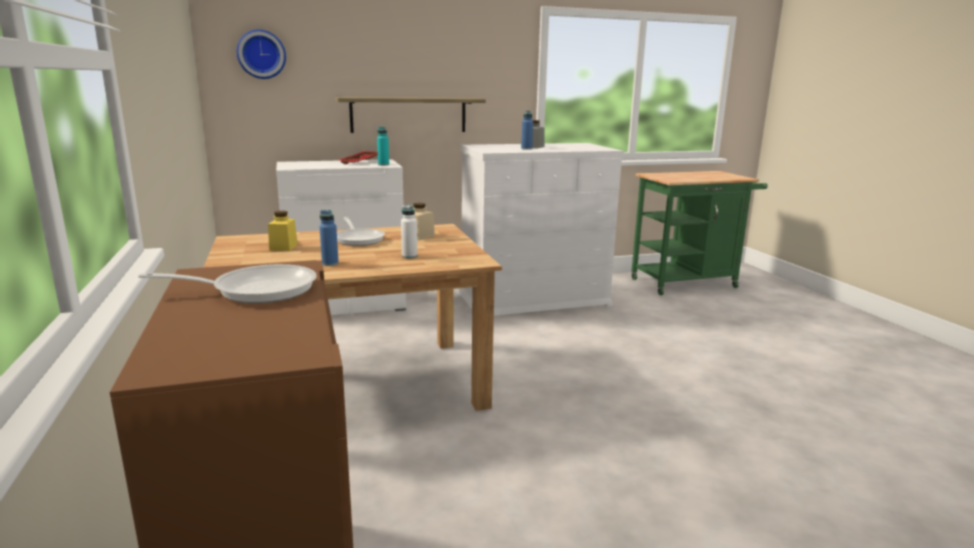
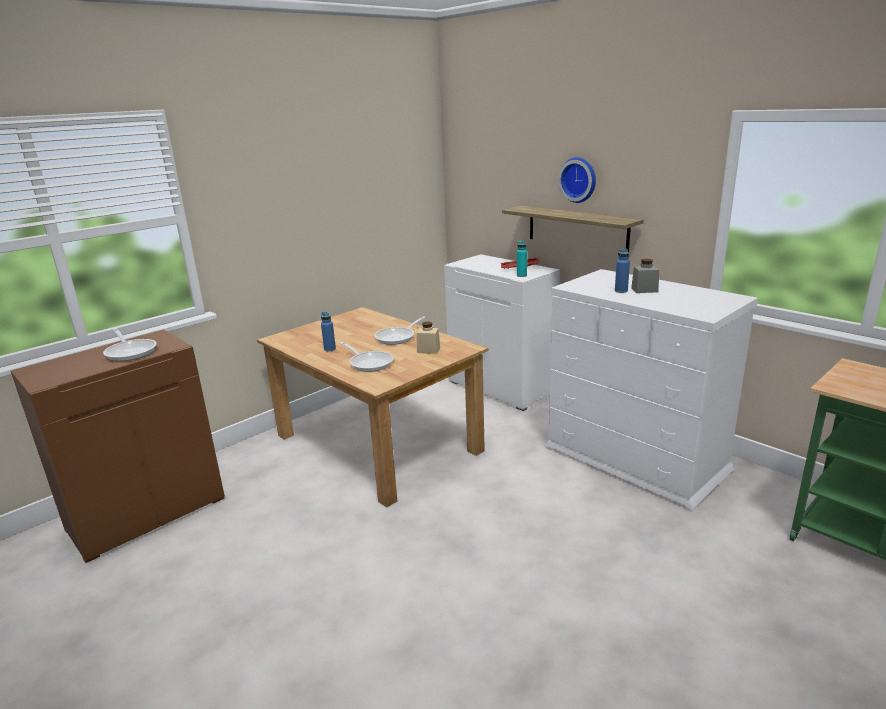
camera: 65 degrees right, 5 degrees up
(261, 54) = (476, 166): wall clock -> wall clock (579, 179)
(283, 247) = (355, 327): yellow jar -> none
(409, 256) = (369, 363): white bottle -> frying pan

